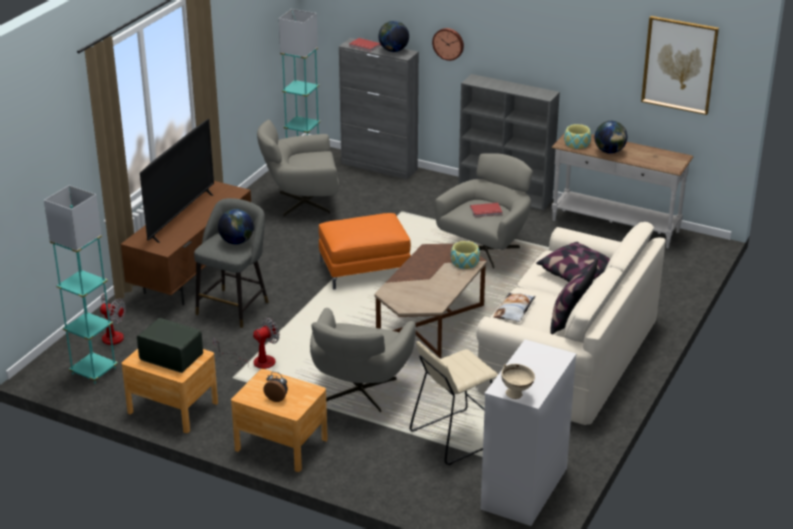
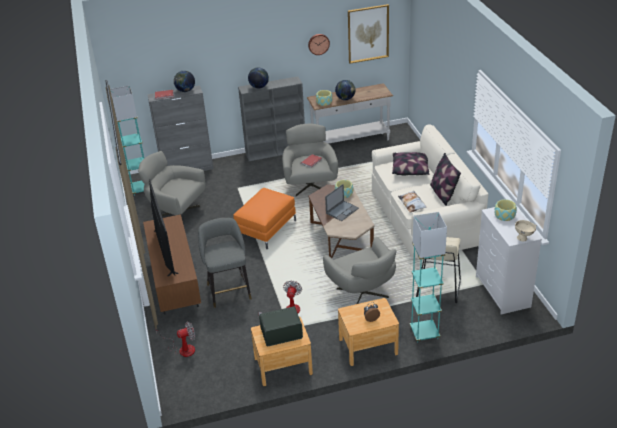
camera: 40 degrees left, 5 degrees up
(93, 371) = (206, 376): turquoise floor lamp -> turquoise floor lamp (424, 333)
(237, 242) = (226, 247): globe -> globe (259, 87)
(301, 203) = (176, 212): grey armchair -> grey armchair turned 75 degrees clockwise
(432, 278) = (342, 210): none -> laptop
(448, 43) = (218, 72): wall clock -> wall clock (318, 44)
(541, 360) = (504, 215): none -> bowl

